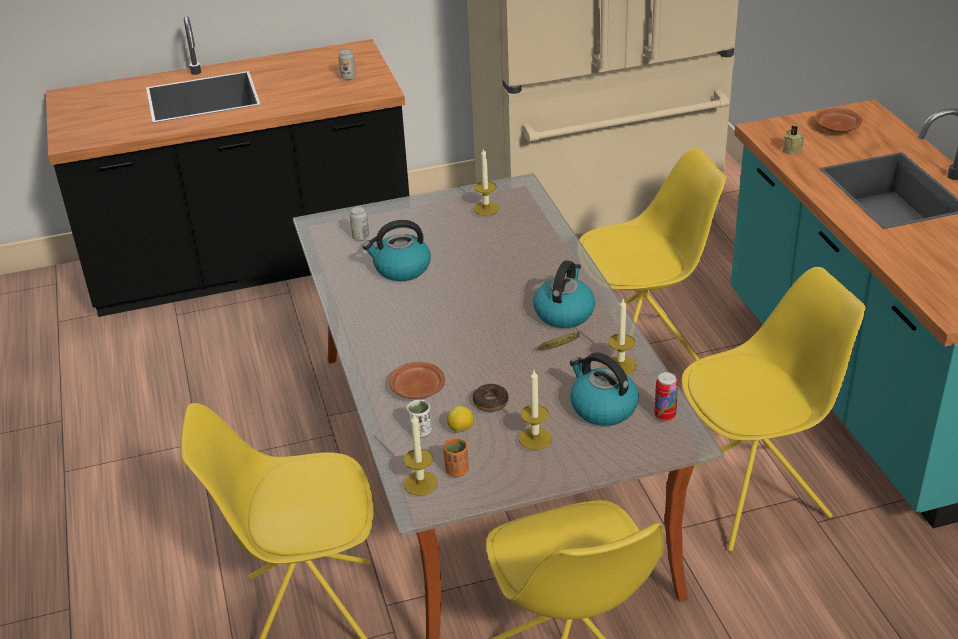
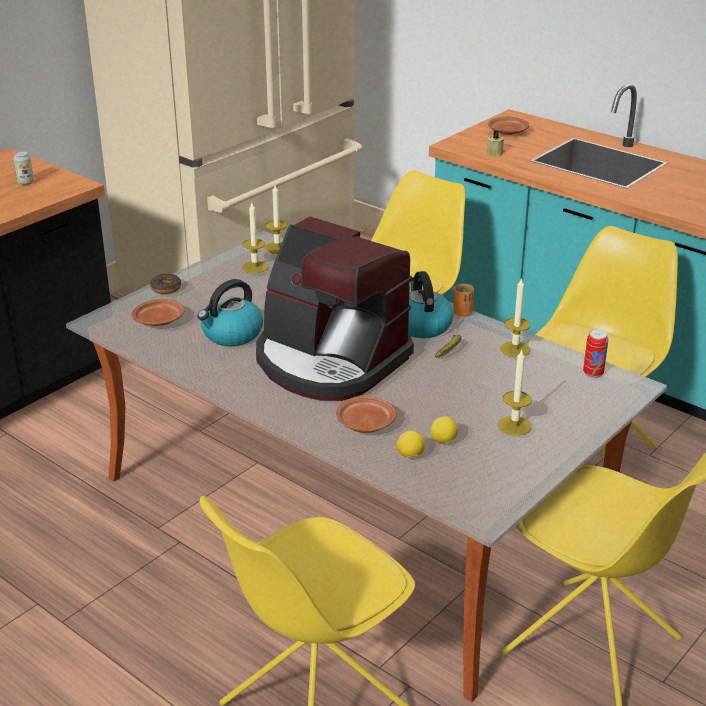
camera: 35 degrees left, 5 degrees down
(361, 237) = (159, 320): can -> brown plate
(420, 431) = (410, 456): white cup -> lemon
(420, 483) = (461, 496): candle -> candle (277, 248)
(450, 321) = (329, 361): none -> coffee machine
(457, 470) = (480, 474): orange cup -> orange cup (462, 313)
(490, 402) = (443, 412): donut -> donut (166, 288)
(602, 407) = (539, 384): kettle -> none

